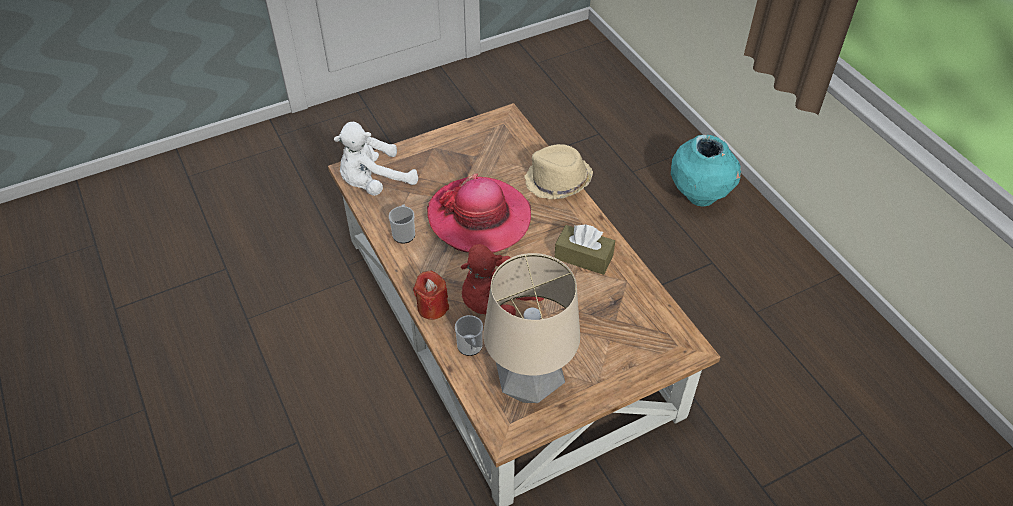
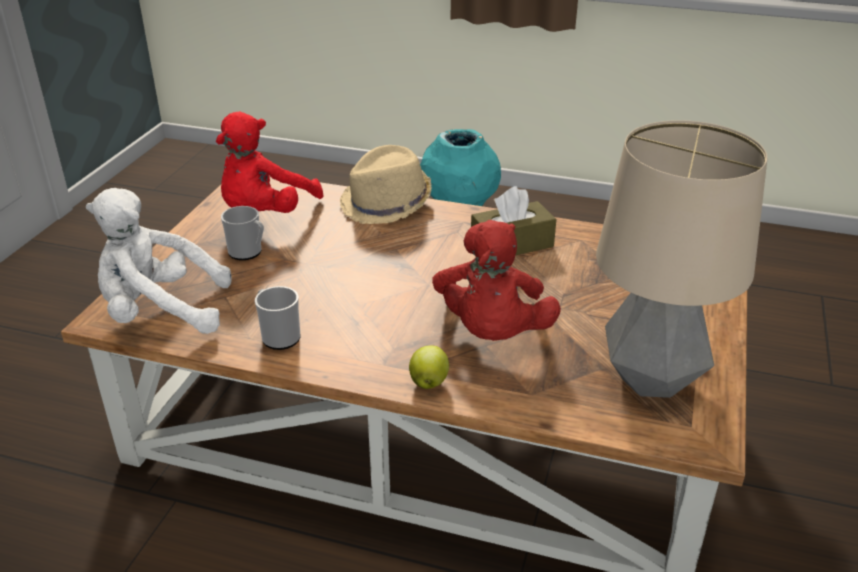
camera: 45 degrees left, 15 degrees down
(374, 182) = (161, 312): white plush toy -> white plush toy turned 75 degrees clockwise
(432, 307) = (429, 382): red candle -> apple
(470, 348) = (535, 389): mug -> mug (248, 252)
(479, 218) = (351, 273): hat -> none
(489, 147) = (265, 213): none -> red plush toy

